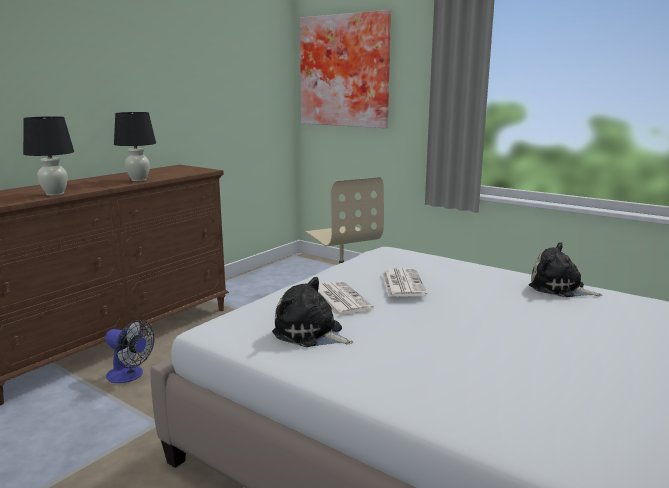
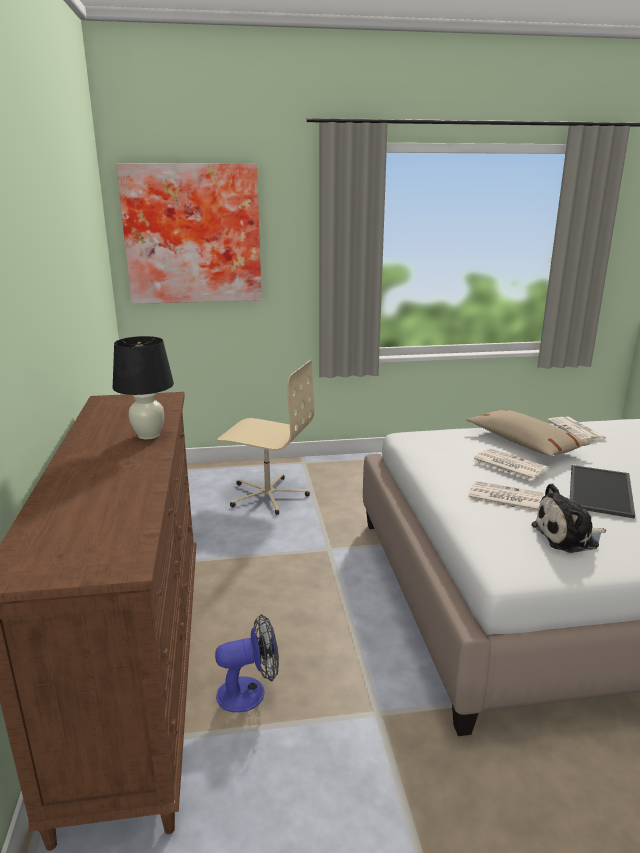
camera: 45 degrees left, 5 degrees up
(55, 194) = (138, 493): black table lamp -> none
(431, 325) = (602, 491): none -> tray
(469, 279) = (523, 443): none -> beige pillow
(560, 288) = (577, 430): plush toy -> newspaper

